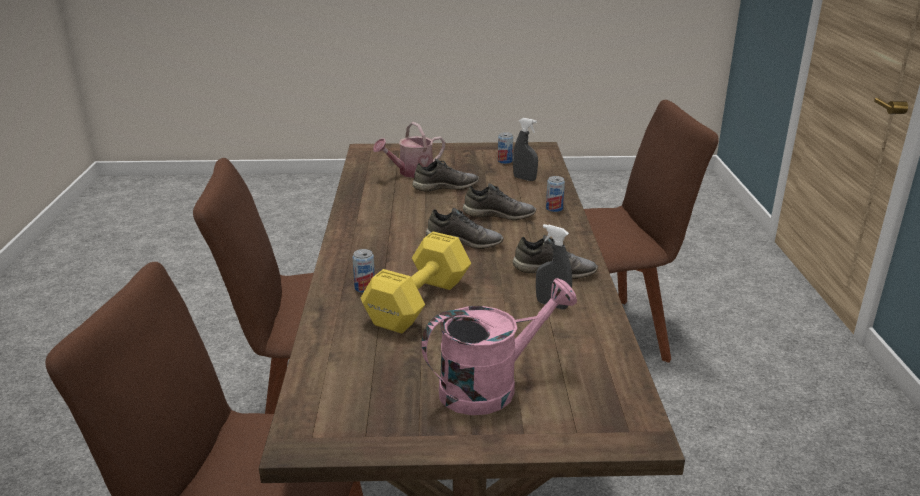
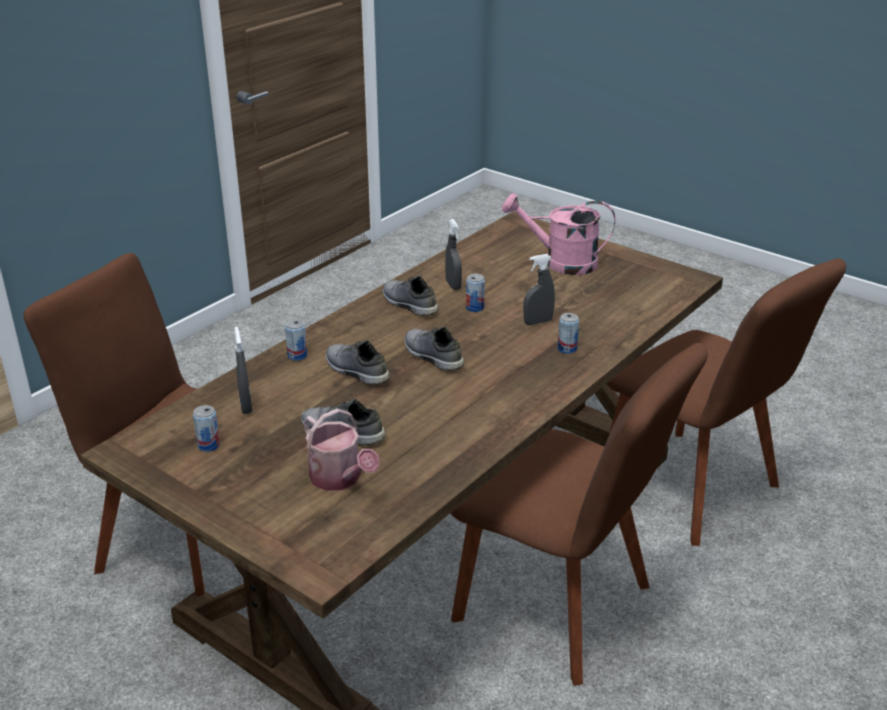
camera: 140 degrees left, 5 degrees up
(411, 172) = (339, 479): watering can -> watering can turned 45 degrees clockwise
(421, 301) = (537, 322): yellow dumbbell -> grey spray bottle
(495, 291) = (475, 308): none -> can

